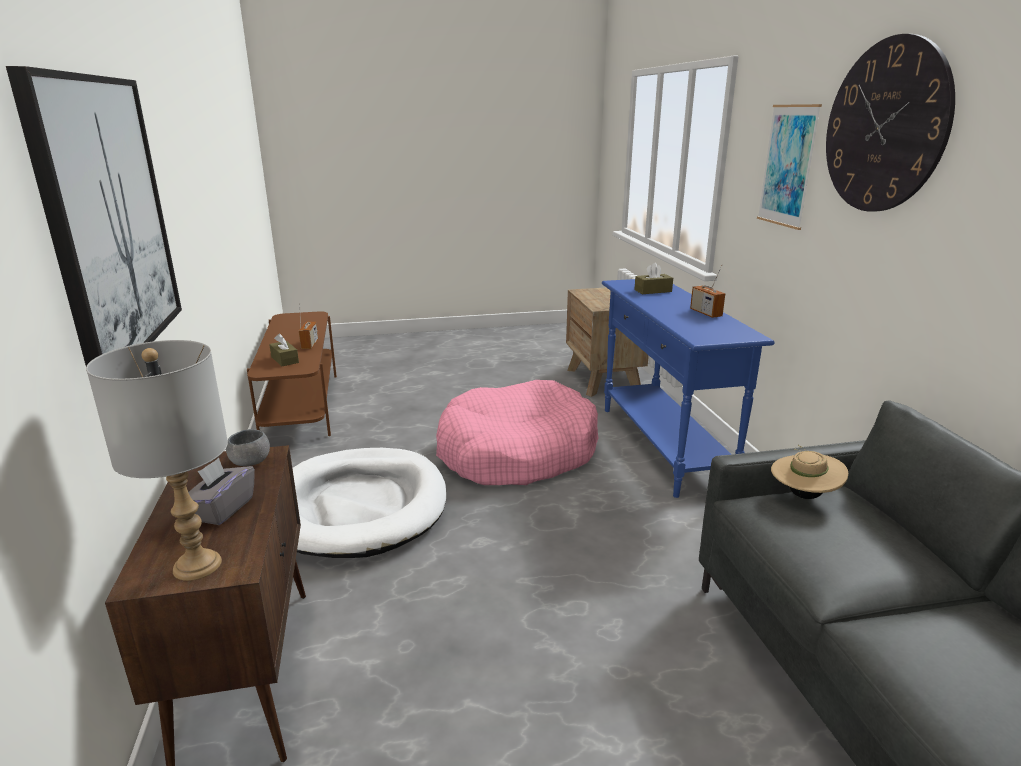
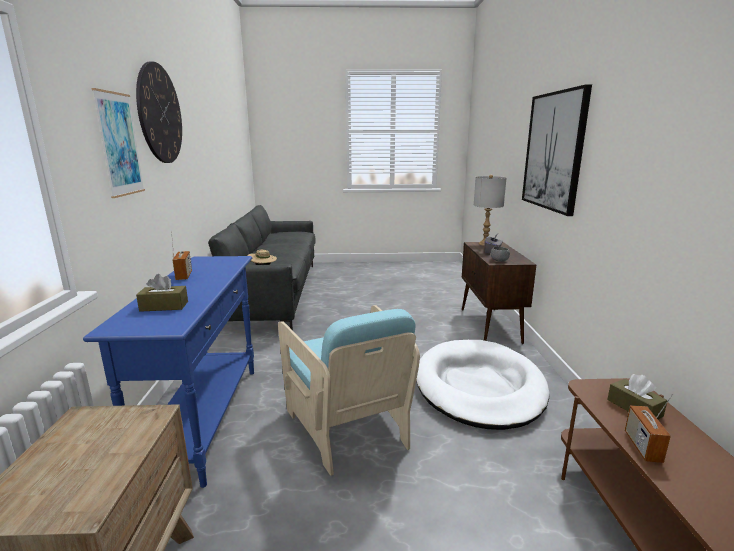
camera: 170 degrees left, 5 degrees down
(517, 452) = (348, 426): pink dog bed -> turquoise armchair

